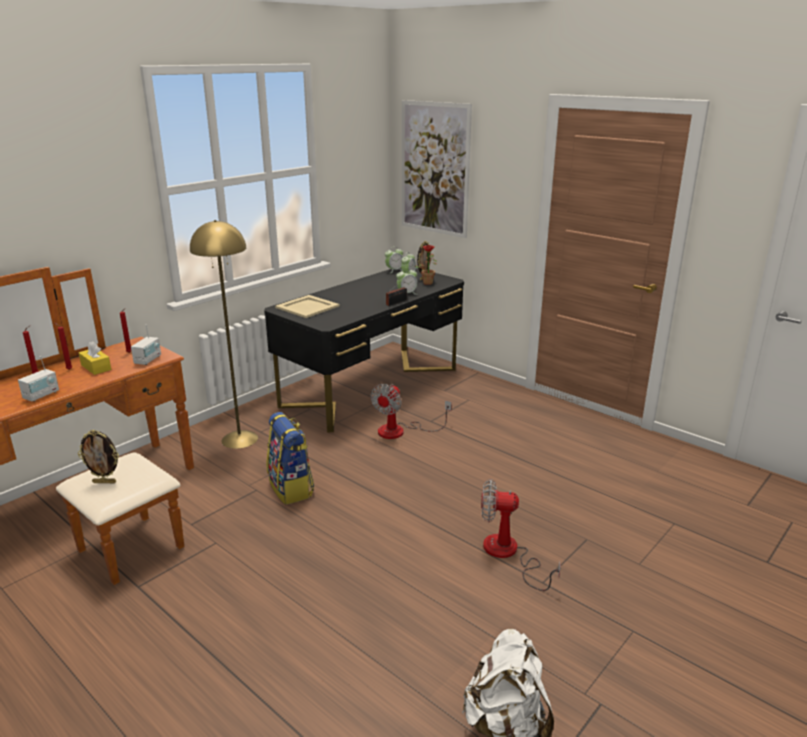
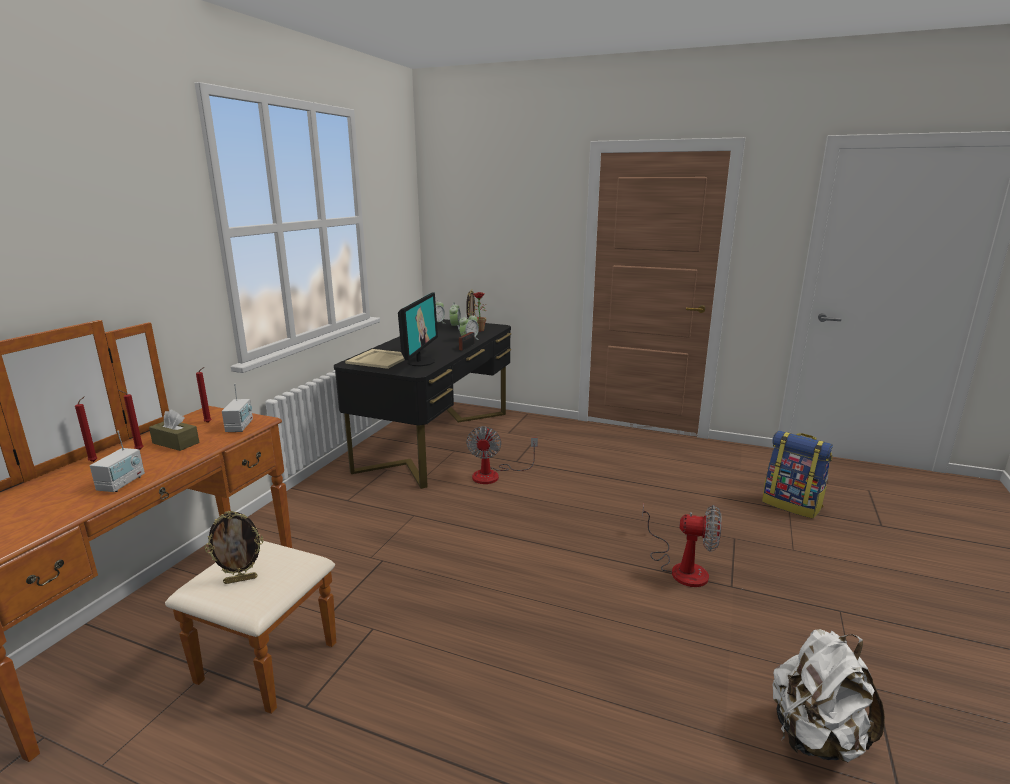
camera: 20 degrees left, 5 degrees down
(96, 367) = (176, 443): yellow tissue box -> brown tissue box
(239, 439) = (328, 512): yellow floor lamp -> none
(291, 488) = (421, 551): backpack -> backpack (792, 505)
(339, 314) = (420, 362): none -> monitor
(434, 169) = (469, 221): picture -> none
(508, 554) = (681, 567): fan -> fan turned 150 degrees counterclockwise

